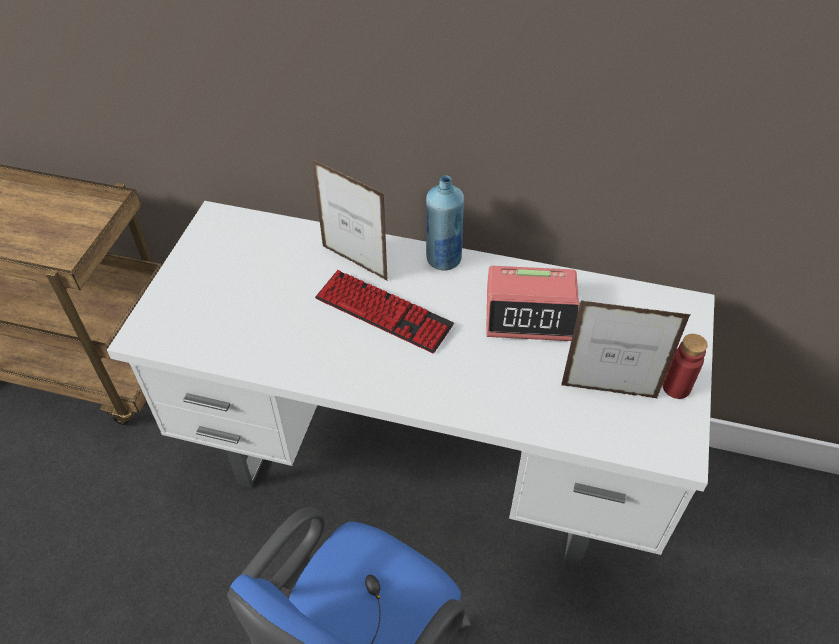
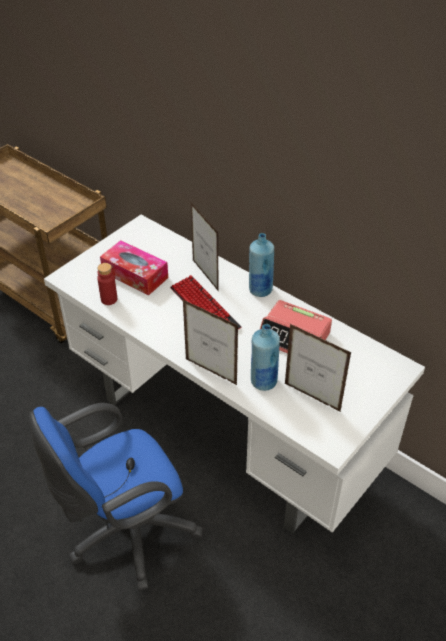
camera: 25 degrees right, 5 degrees down
(250, 296) = (135, 275): none -> tissue box
(451, 407) = (211, 372): none -> picture frame
(531, 394) = (263, 382): none -> blue bottle
(676, 387) = (357, 410): red bottle -> red bottle (109, 299)

